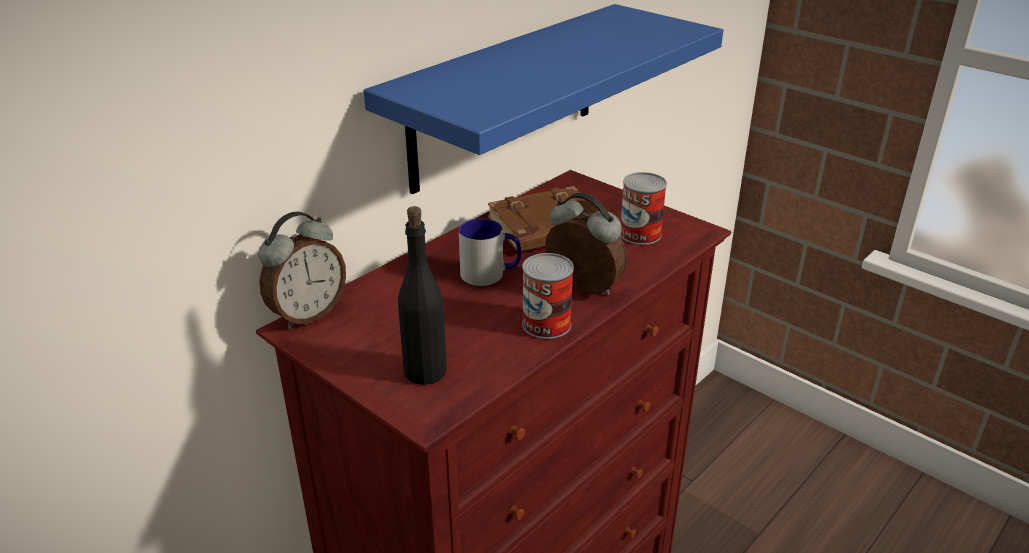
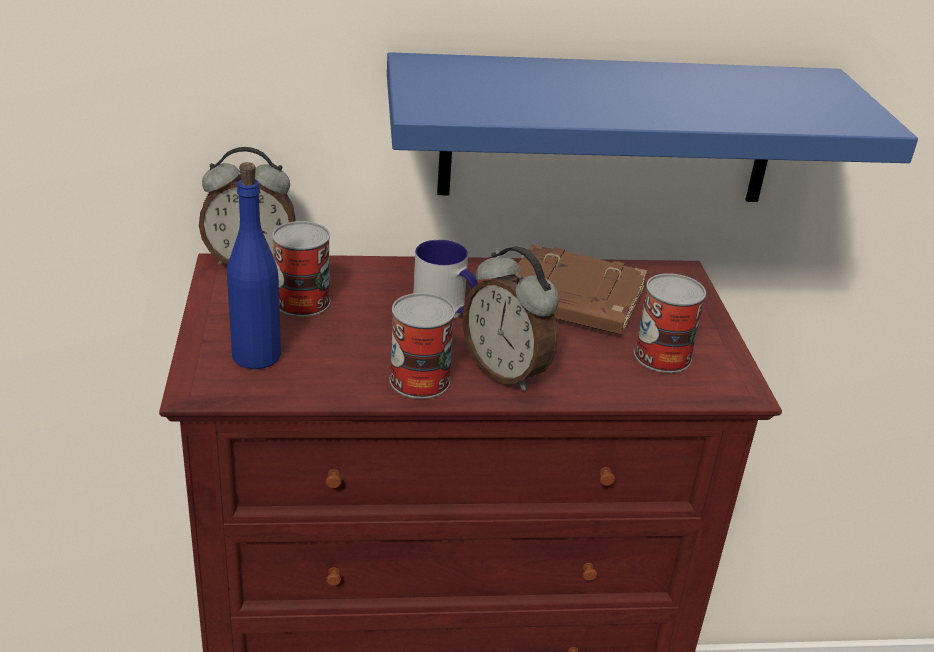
camera: 40 degrees right, 0 degrees up
(392, 319) = (302, 302): none -> can
(425, 371) = (257, 355): black bottle -> blue bottle
(582, 289) = (506, 372): alarm clock -> alarm clock turned 150 degrees clockwise

